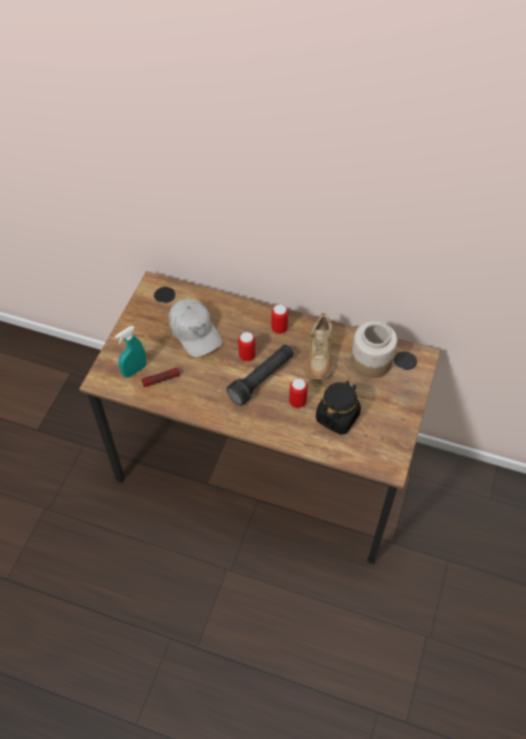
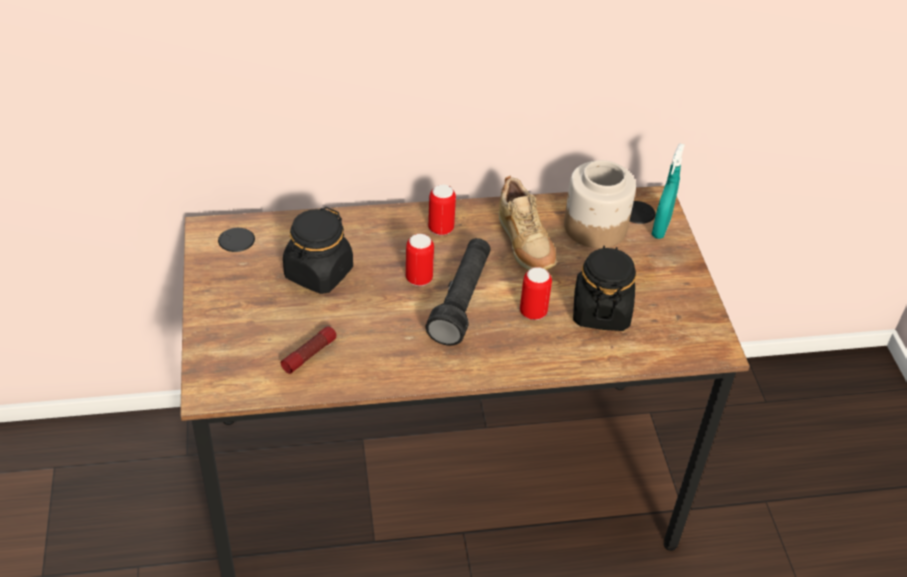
camera: 30 degrees left, 10 degrees down
(134, 370) = (258, 357): turquoise spray bottle -> turquoise spray bottle (660, 228)
(195, 332) = (318, 273): white cap -> black jar

